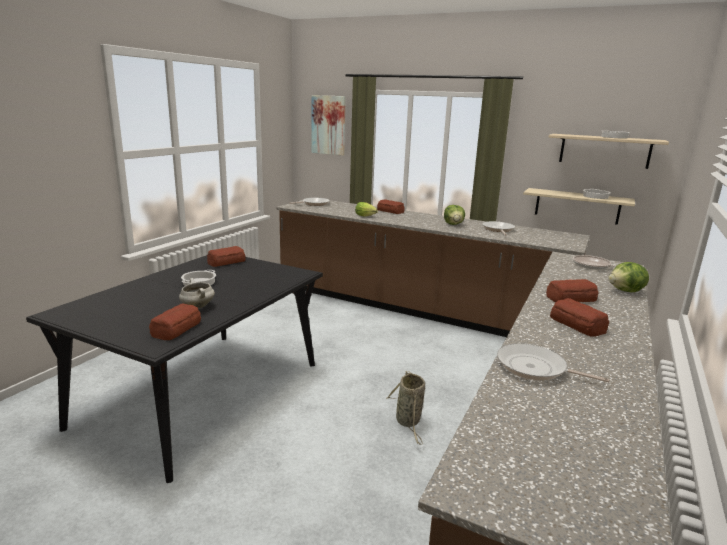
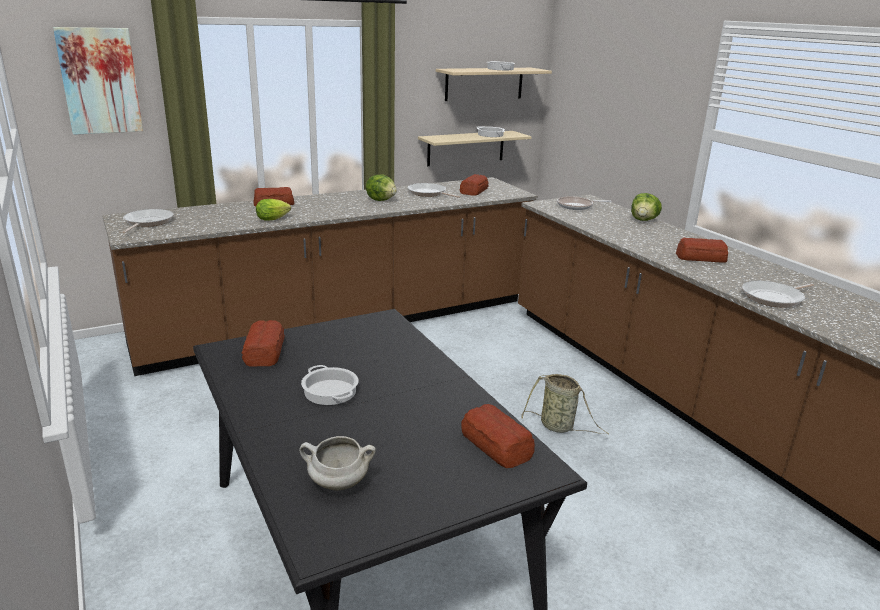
camera: 55 degrees left, 5 degrees up
(197, 306) = (428, 413): white cooking pot -> white cooking pot (337, 483)
(570, 298) = (644, 239): bread -> bread (473, 191)

